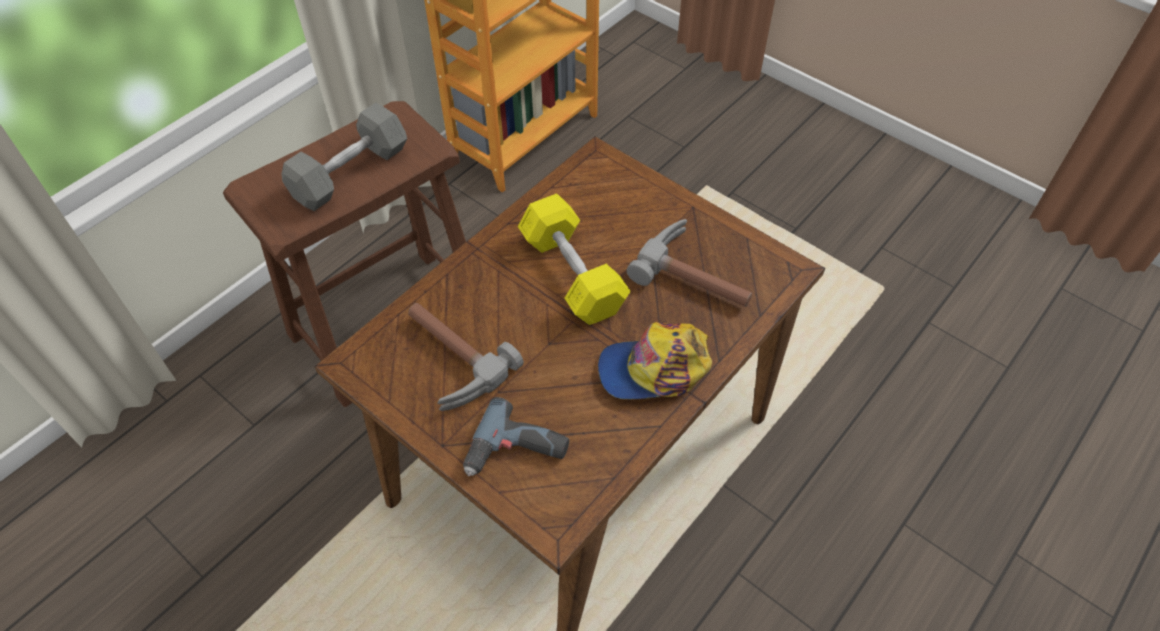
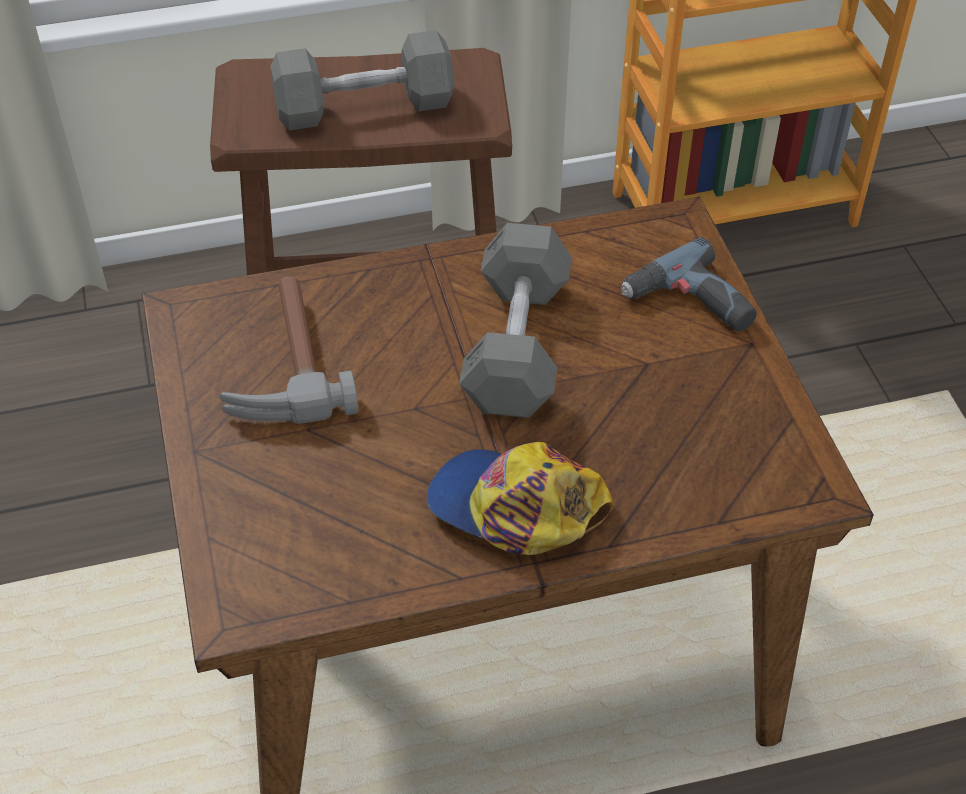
camera: 35 degrees right, 5 degrees down
(517, 454) = (265, 508): power drill -> power drill (690, 305)
(572, 274) = (517, 345): yellow dumbbell -> grey dumbbell
(698, 274) = (680, 428): hammer -> none

